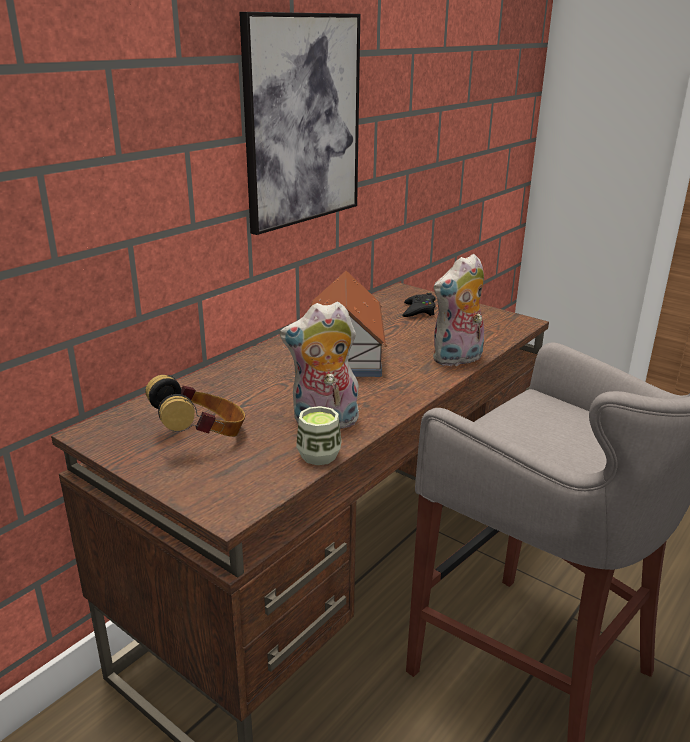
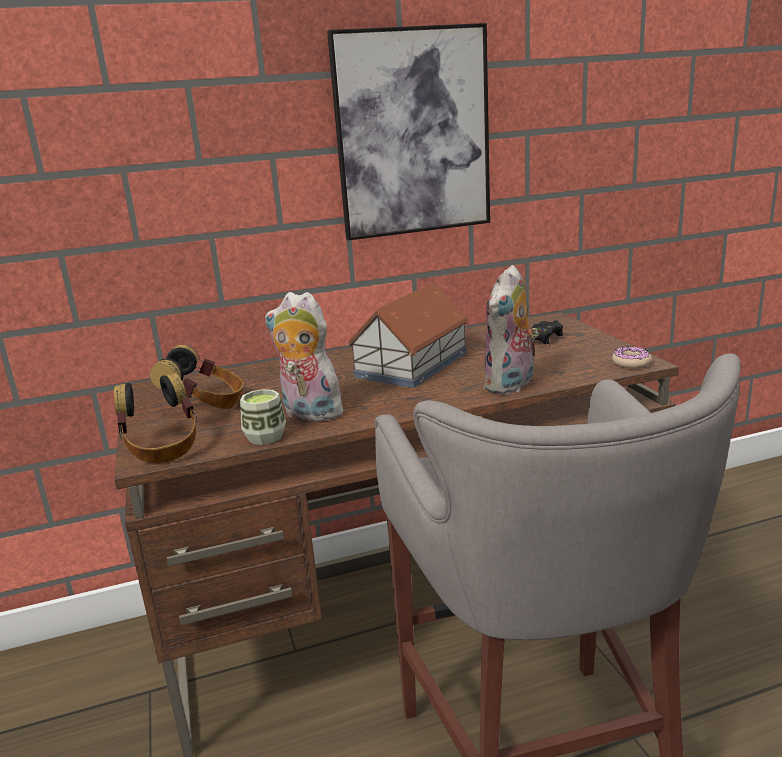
camera: 35 degrees right, 5 degrees down
(228, 494) = (162, 448): none -> headphones
(457, 359) = (511, 386): plush toy -> plush toy turned 60 degrees counterclockwise
(515, 323) = (631, 363): none -> donut

